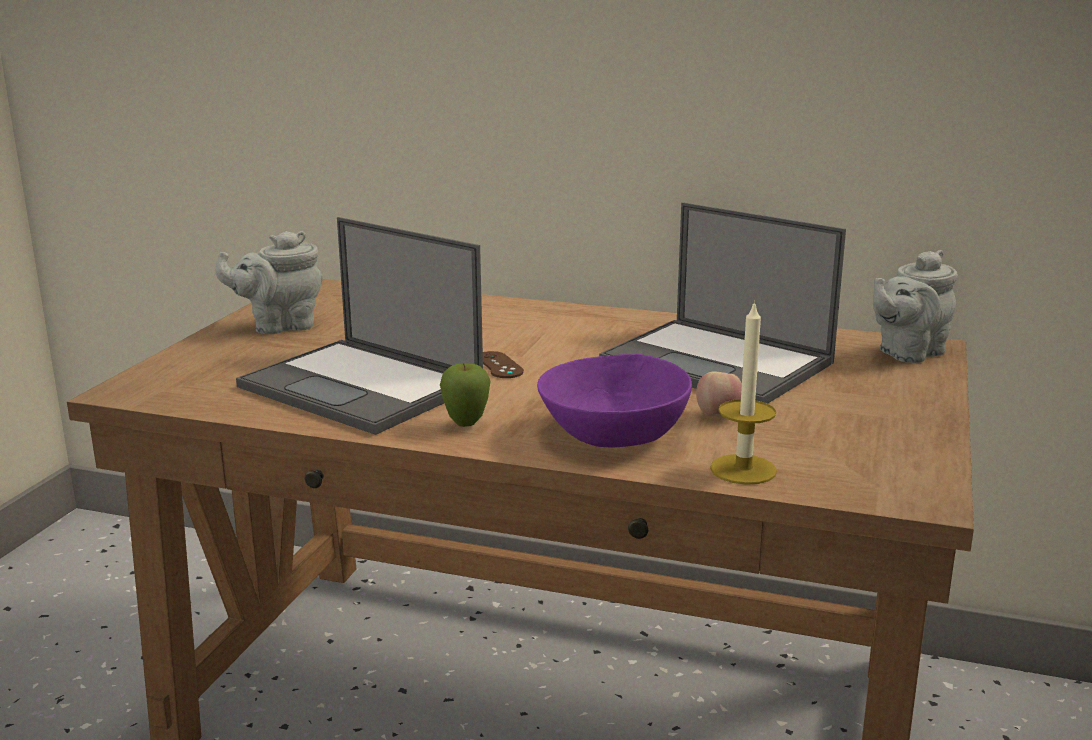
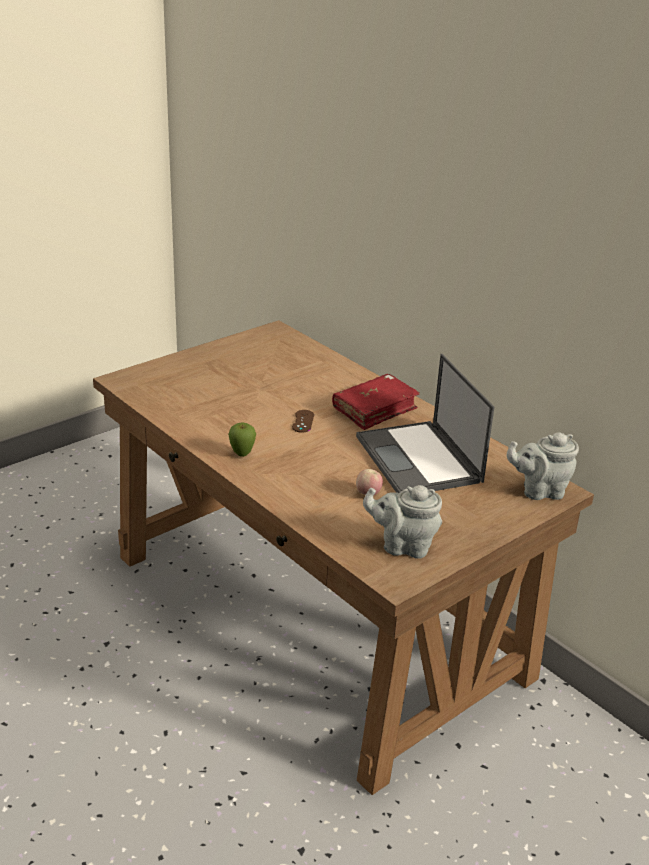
camera: 30 degrees right, 10 degrees up
(279, 326) = (229, 357): grey teapot -> grey teapot (403, 546)
(364, 386) = (224, 413): laptop -> none
(577, 330) = (374, 409): none -> red book
(613, 435) = (301, 487): purple bowl -> none
(743, 469) = (334, 530): candle -> none

